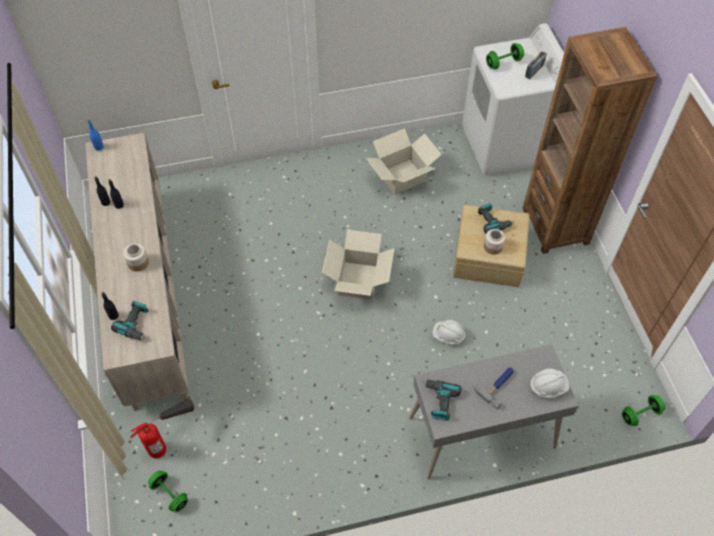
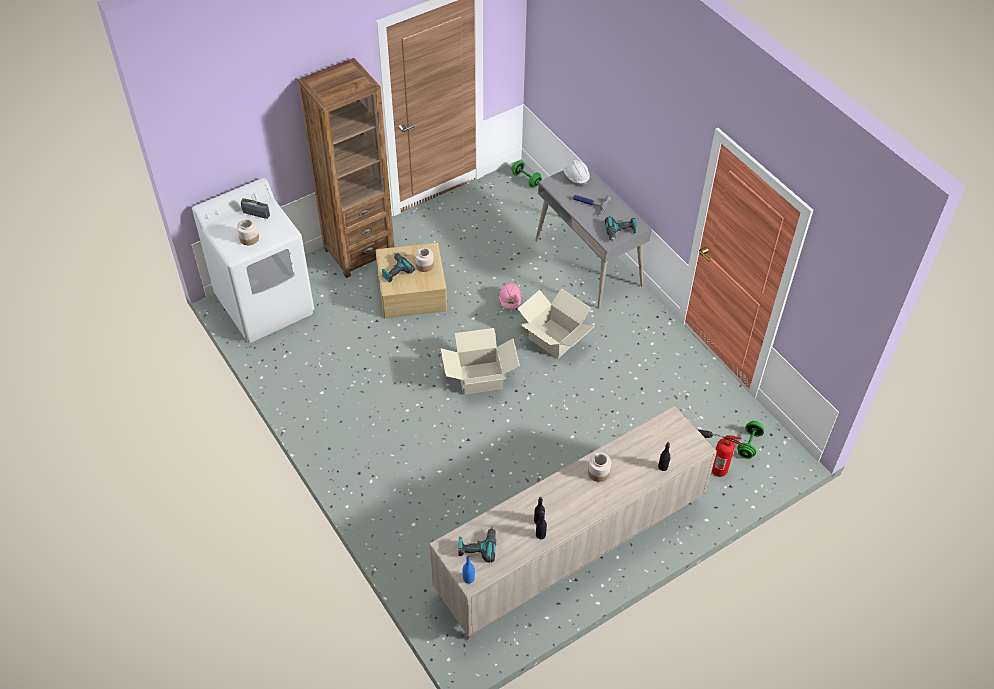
camera: 110 degrees left, 5 degrees down
(136, 324) = (662, 445): power drill -> power drill (477, 547)
(402, 176) = (336, 377): cardboard box -> cardboard box (553, 339)
(448, 336) = (510, 301): white hard hat -> pink hard hat
(503, 63) = (249, 238): green dumbbell -> jar

